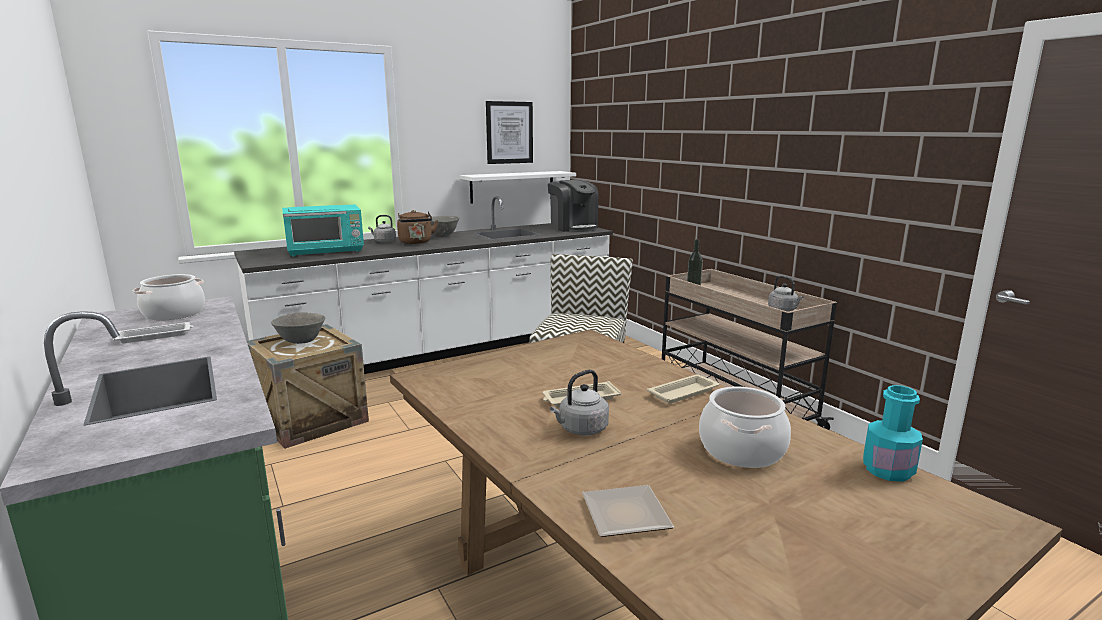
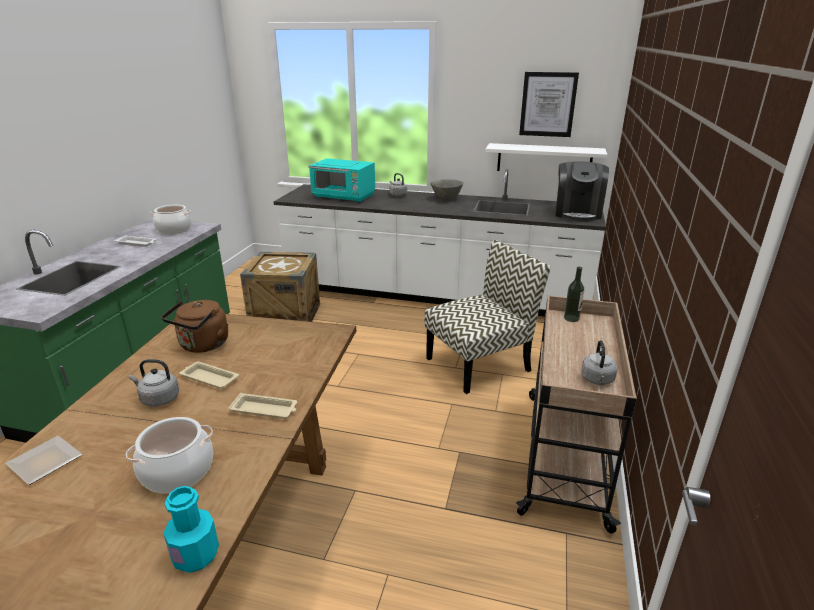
camera: 45 degrees right, 10 degrees up
(301, 341) = (282, 262): grey bowl -> none
(416, 242) = (413, 201): brown kettle -> brown kettle (202, 346)

